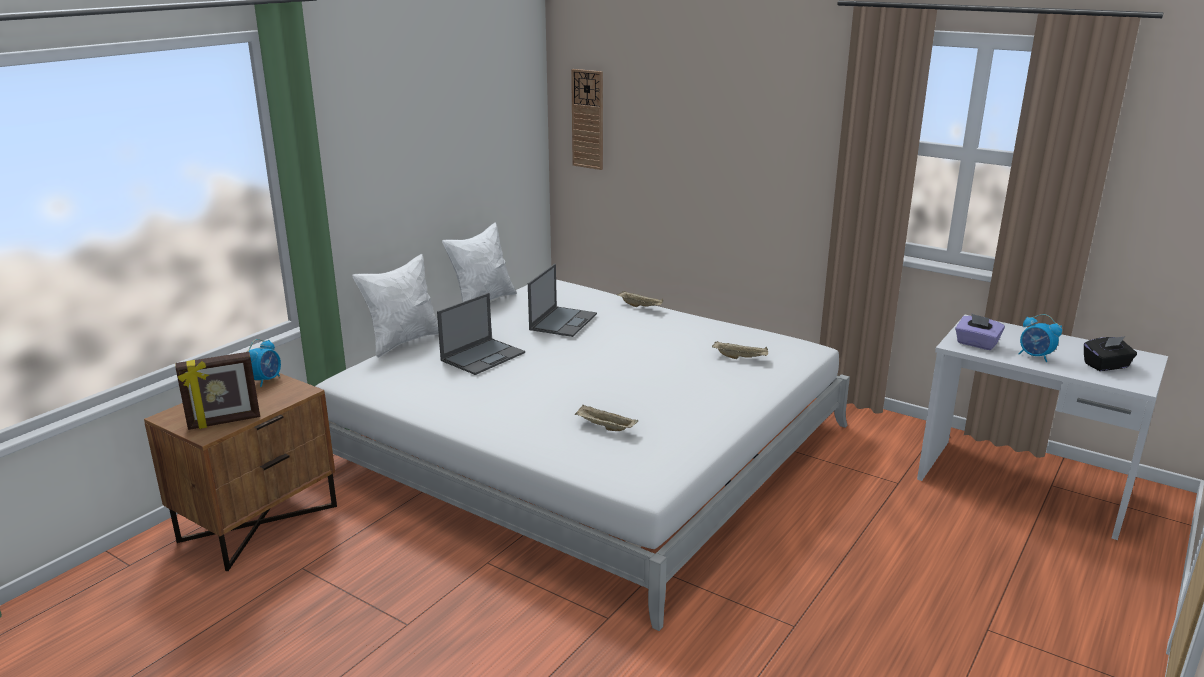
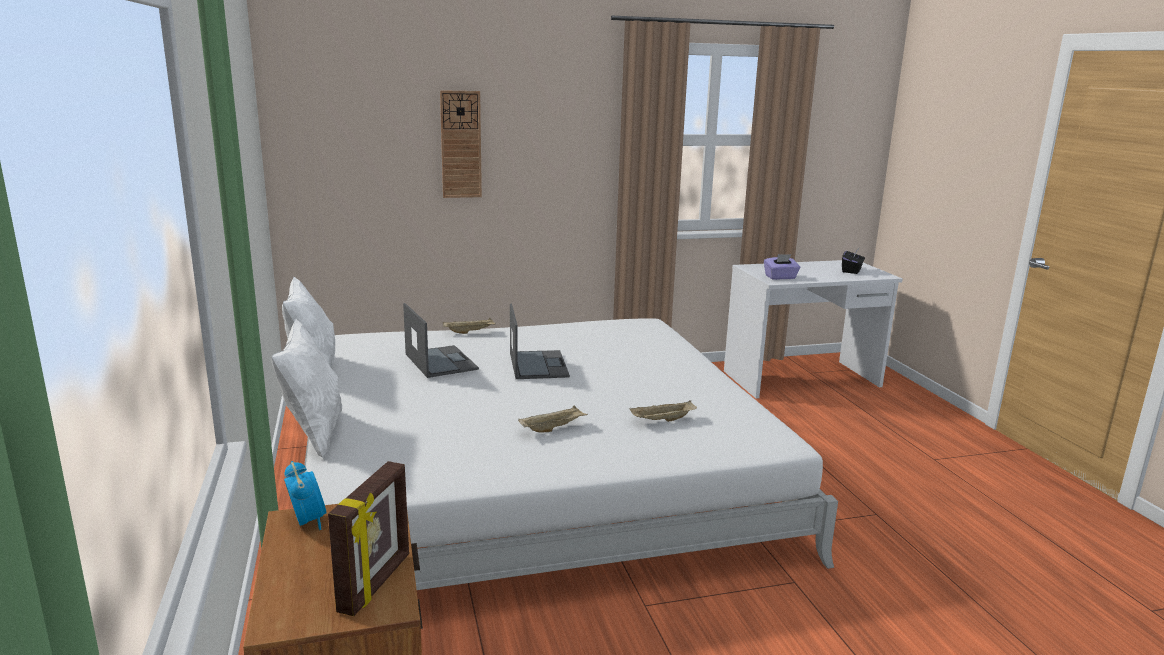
camera: 50 degrees left, 5 degrees down
(483, 356) = (435, 413): laptop -> laptop (537, 365)
(588, 119) = (325, 151): wall clock -> wall clock (461, 144)
(740, 358) = (625, 341): beige tray -> beige tray (553, 428)
(1035, 356) = (818, 275): alarm clock -> none

